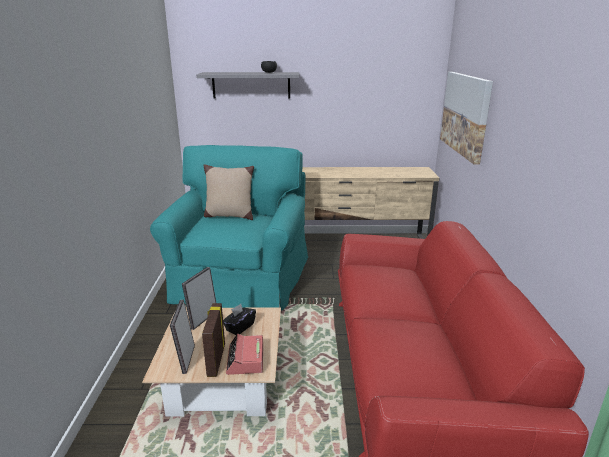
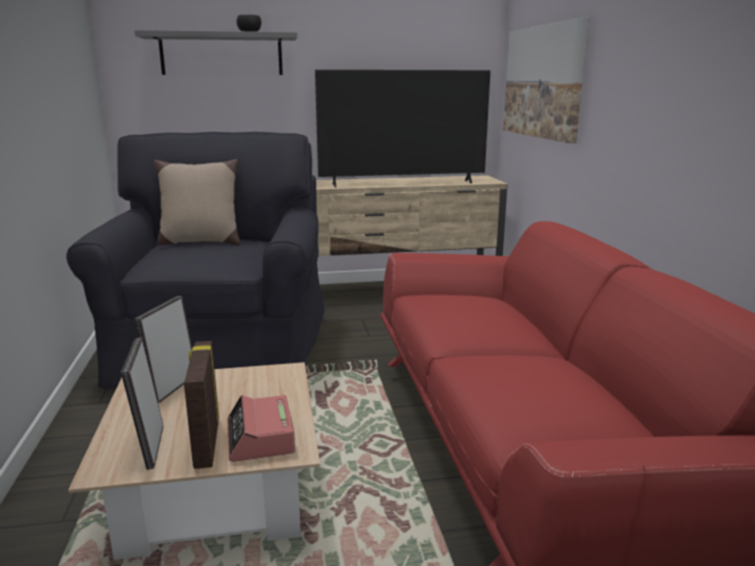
camera: 10 degrees left, 5 degrees down
(239, 280) = (219, 348): turquoise armchair -> black armchair
(239, 327) = (240, 393): black tissue box -> none
(366, 174) = (402, 183): none -> television

